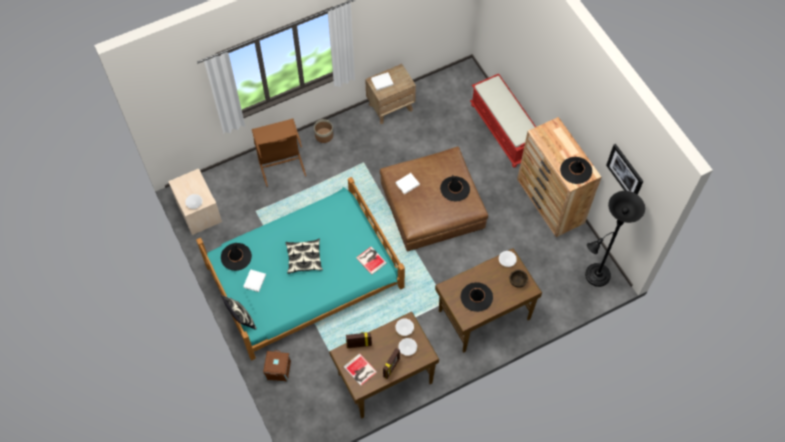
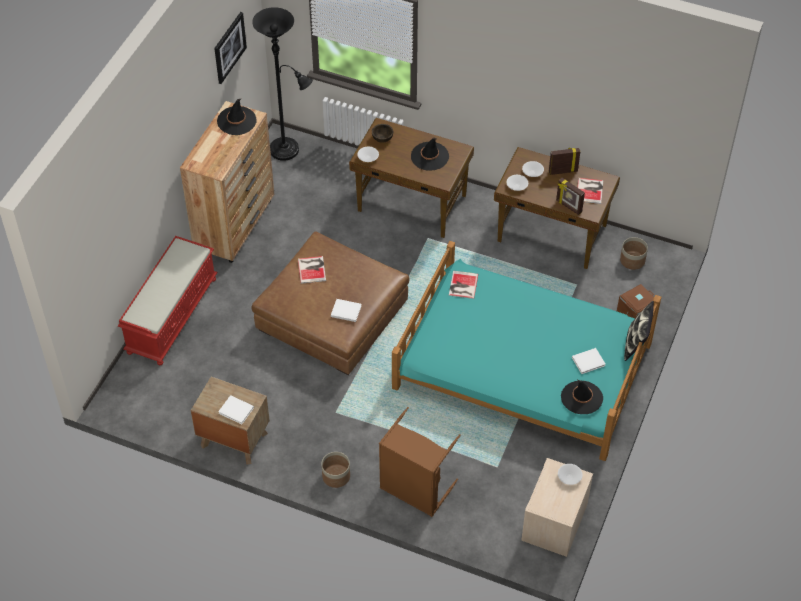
camera: 130 degrees left, 10 degrees down
(304, 258) = (520, 339): pillow -> none
(319, 408) = (632, 260): none -> planter
(455, 189) = (312, 269): black hat -> book

